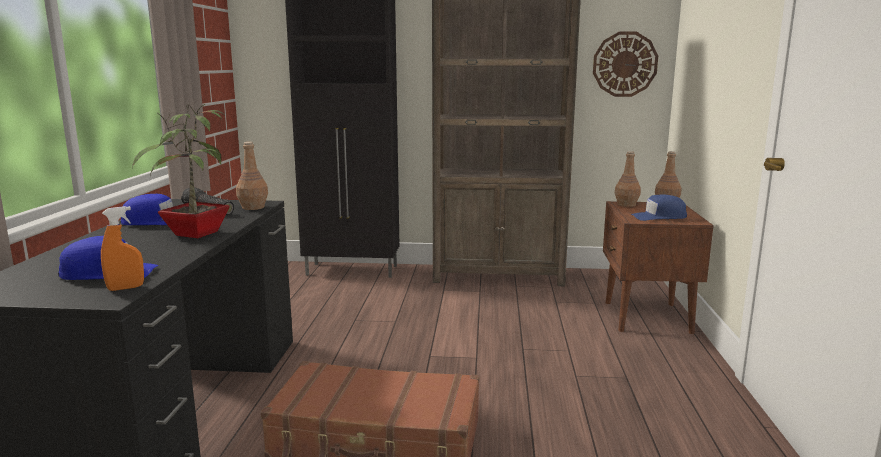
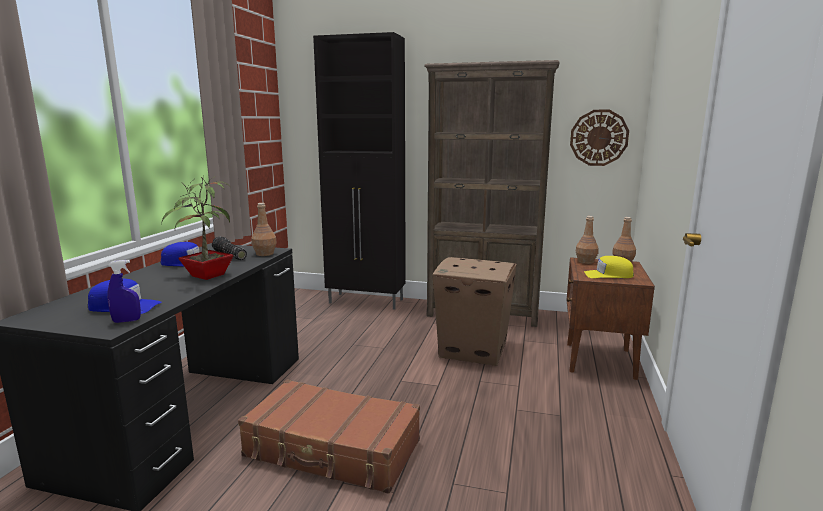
camera: 10 degrees right, 0 degrees up
(125, 288) = (126, 321): orange spray bottle -> blue spray bottle
(503, 315) = (474, 349): none -> cardboard box
(659, 217) = (608, 275): blue cap -> yellow cap

